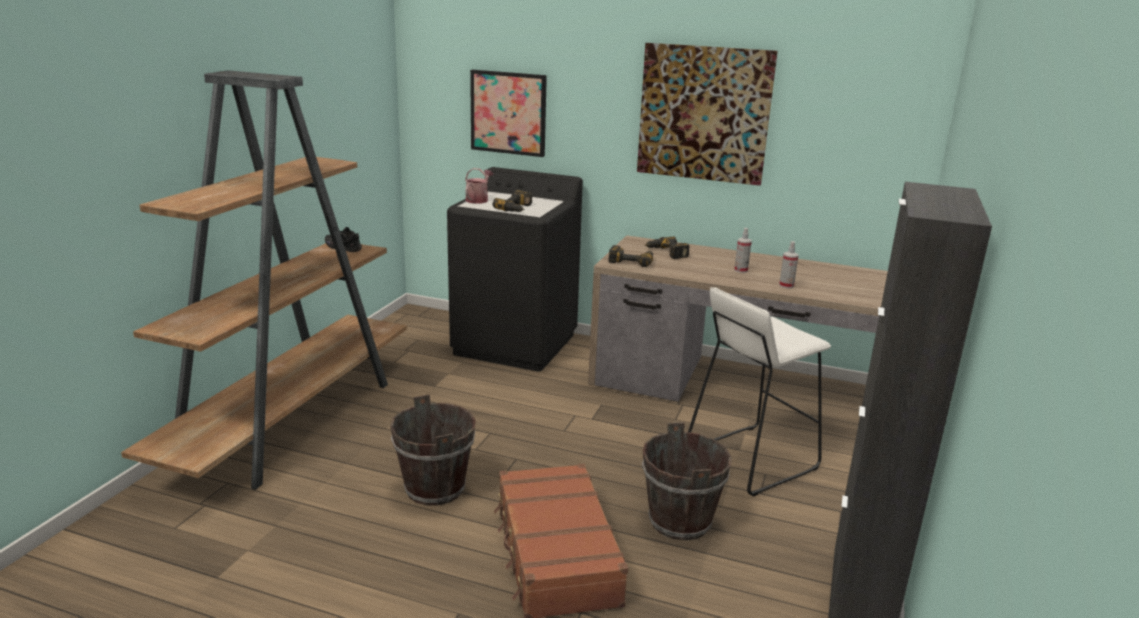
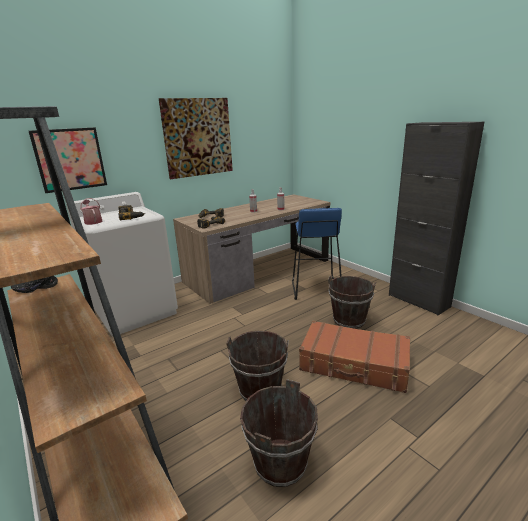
camera: 55 degrees left, 0 degrees up
(328, 539) = (280, 463): none -> brown bucket
(515, 344) = (135, 311): black washing machine -> white washing machine
(750, 459) = (315, 289): white stool -> blue stool

